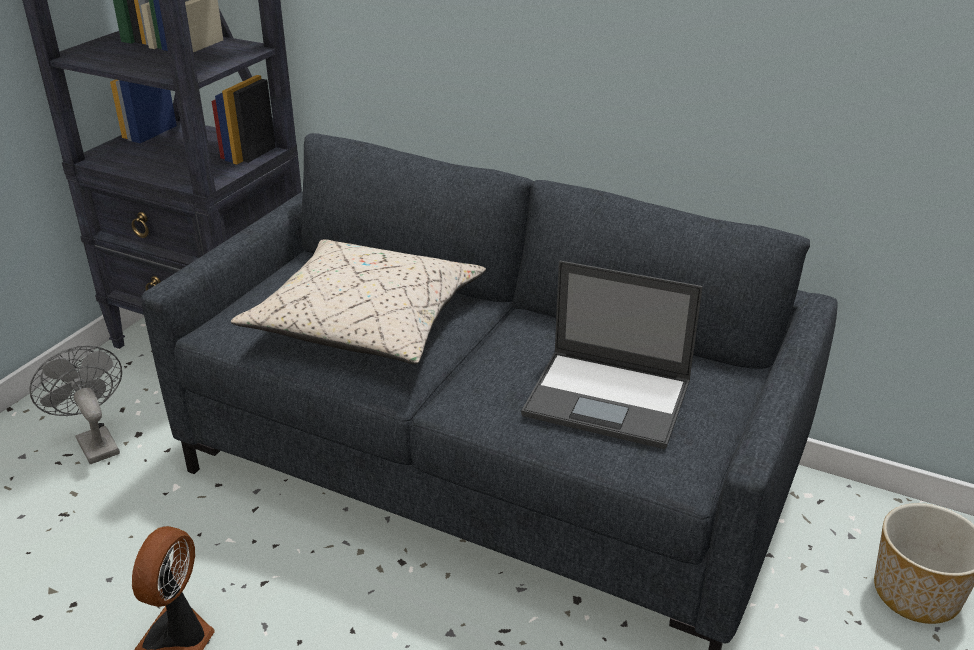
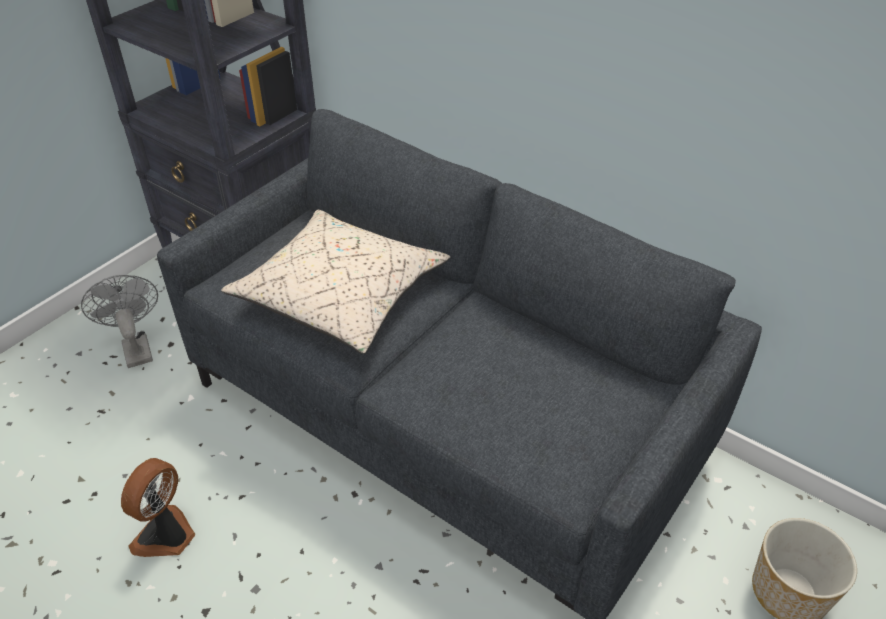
camera: 10 degrees right, 10 degrees up
(609, 398) = (528, 403): laptop -> none

